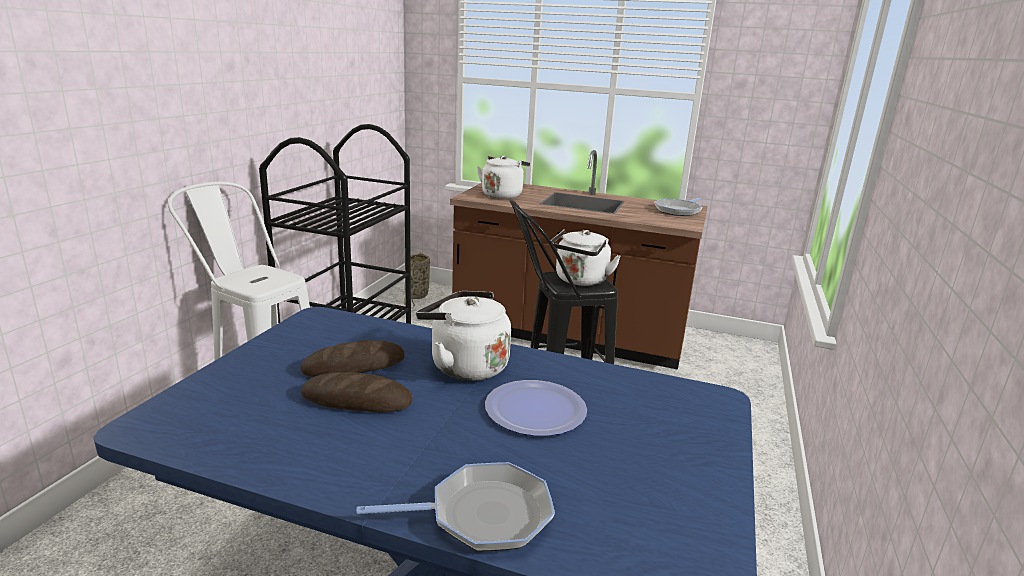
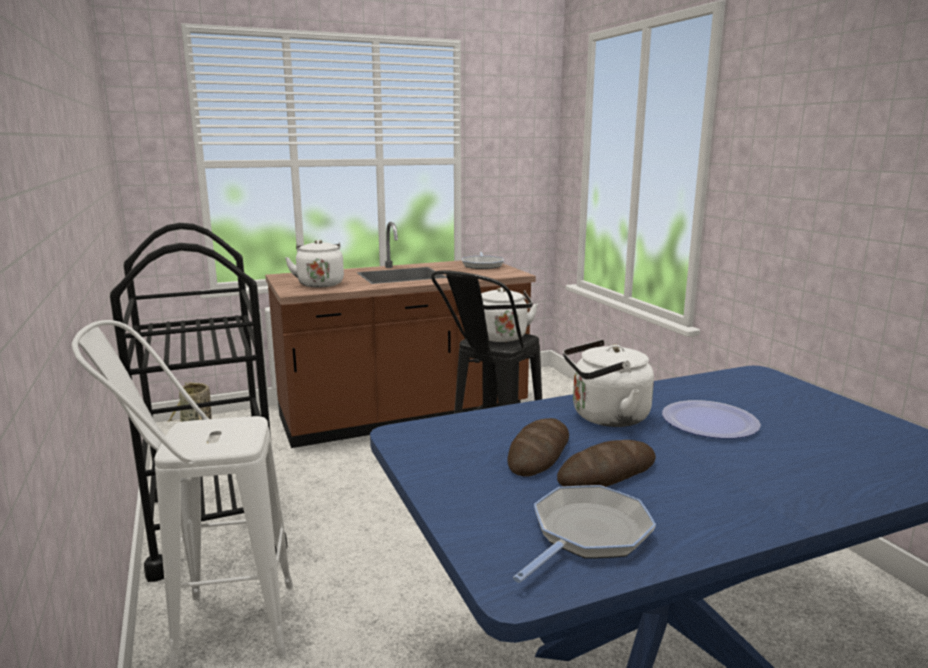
camera: 40 degrees left, 5 degrees down
(483, 515) = (841, 489): frying pan -> frying pan (587, 534)

